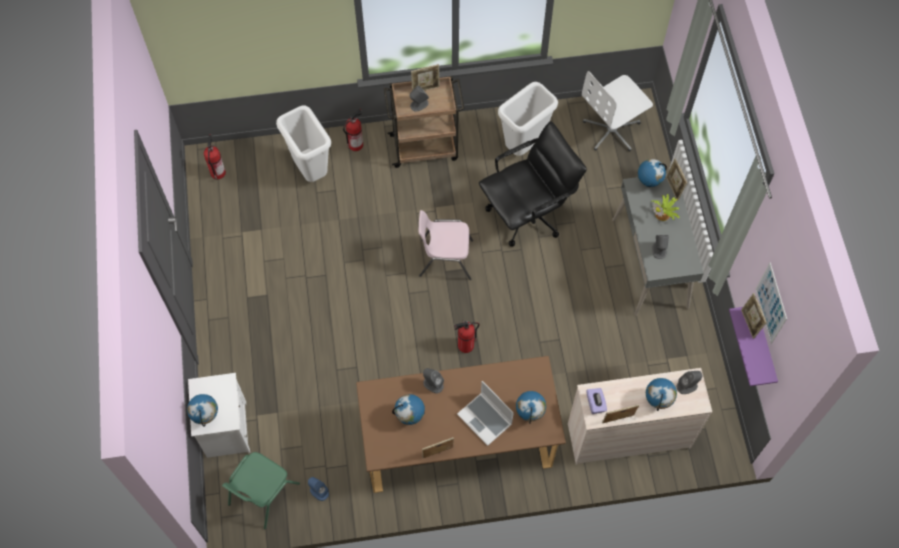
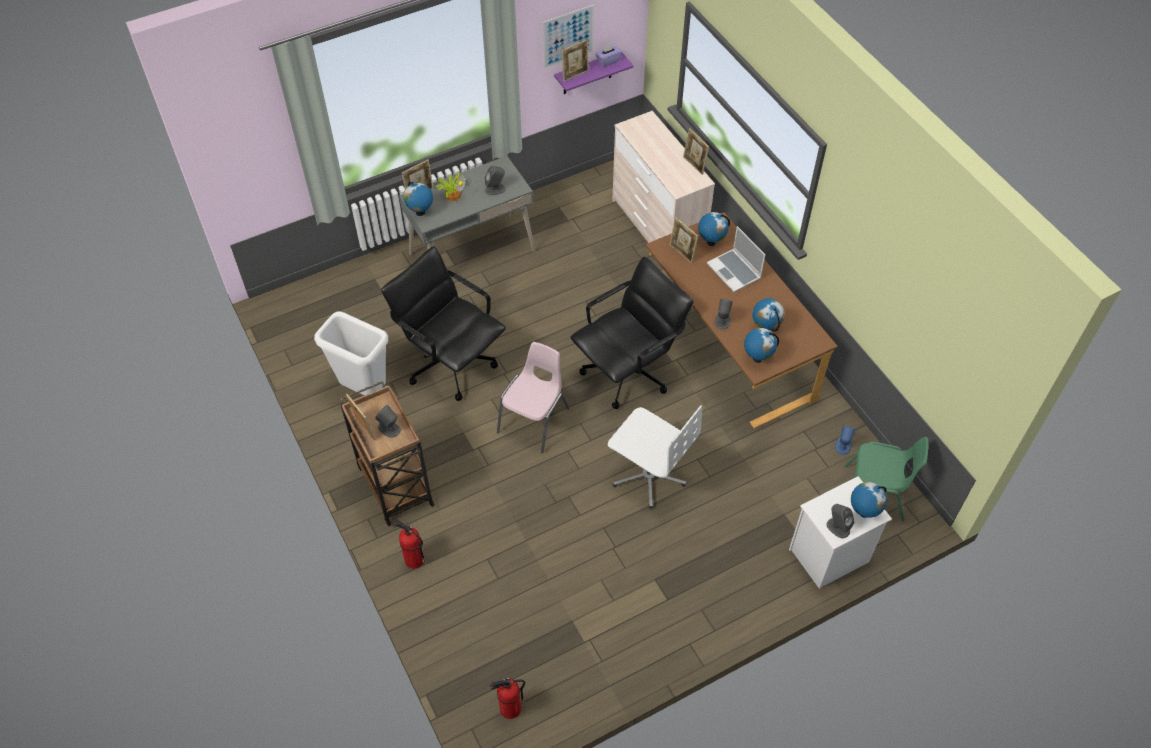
camera: 110 degrees left, 10 degrees down
(312, 171) = (469, 594): white trash can -> none
(438, 453) = (788, 297): picture frame -> picture frame (682, 253)
(445, 258) = (535, 420): pink chair -> pink chair turned 135 degrees counterclockwise
(465, 346) = (628, 372): fire extinguisher -> black office chair
(485, 419) = (734, 271): laptop -> laptop turned 120 degrees clockwise
(595, 404) = (687, 182): purple tissue box -> purple tissue box (608, 61)
(612, 130) = (318, 318): white office chair -> white office chair (648, 475)
(657, 401) = (661, 144): globe -> globe (757, 358)
(687, 386) = (636, 129): grey speaker -> grey speaker (837, 527)

